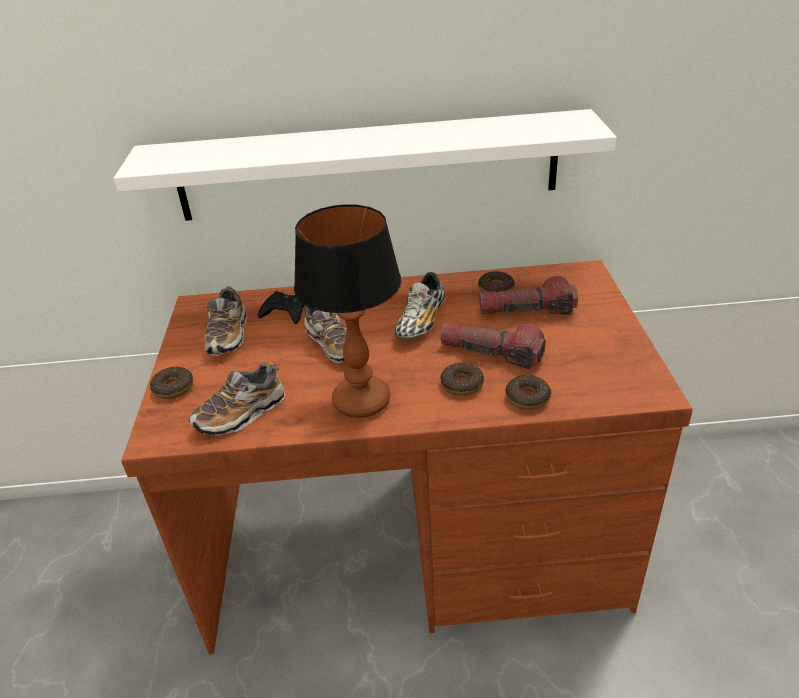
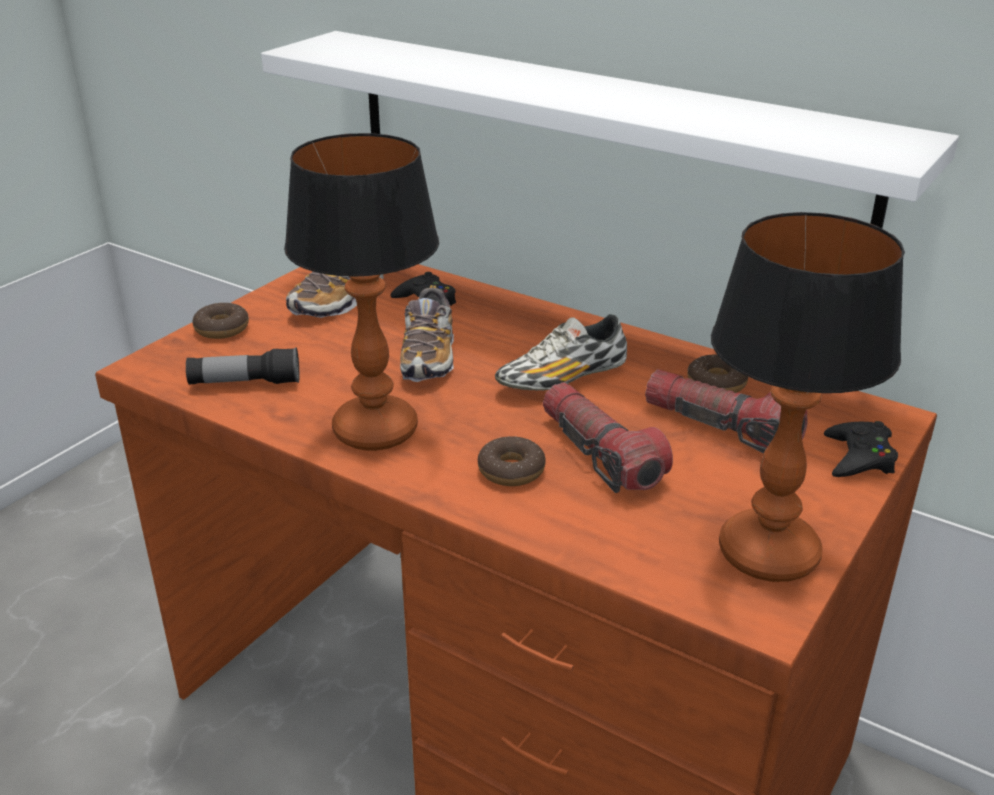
camera: 35 degrees right, 5 degrees down
(241, 414) = (245, 383): shoe -> flashlight
(527, 398) = (570, 526): donut -> none
(599, 297) = (858, 457): none -> black game controller
(624, 363) = (768, 555): none -> table lamp

